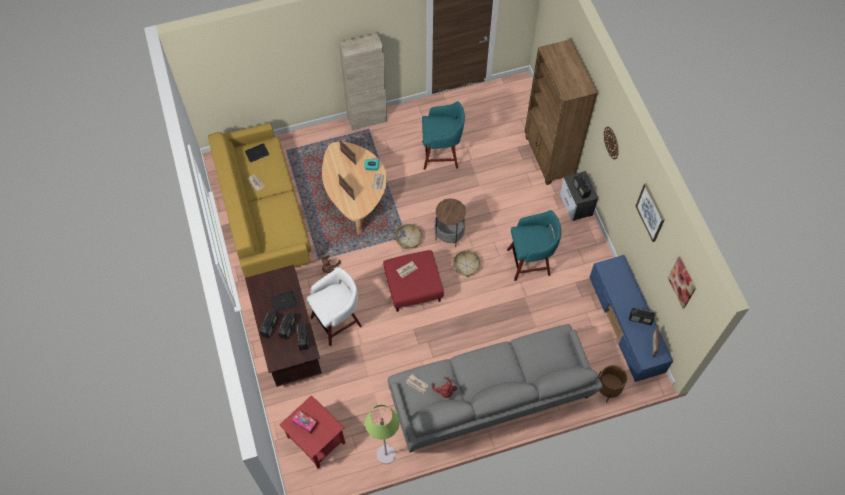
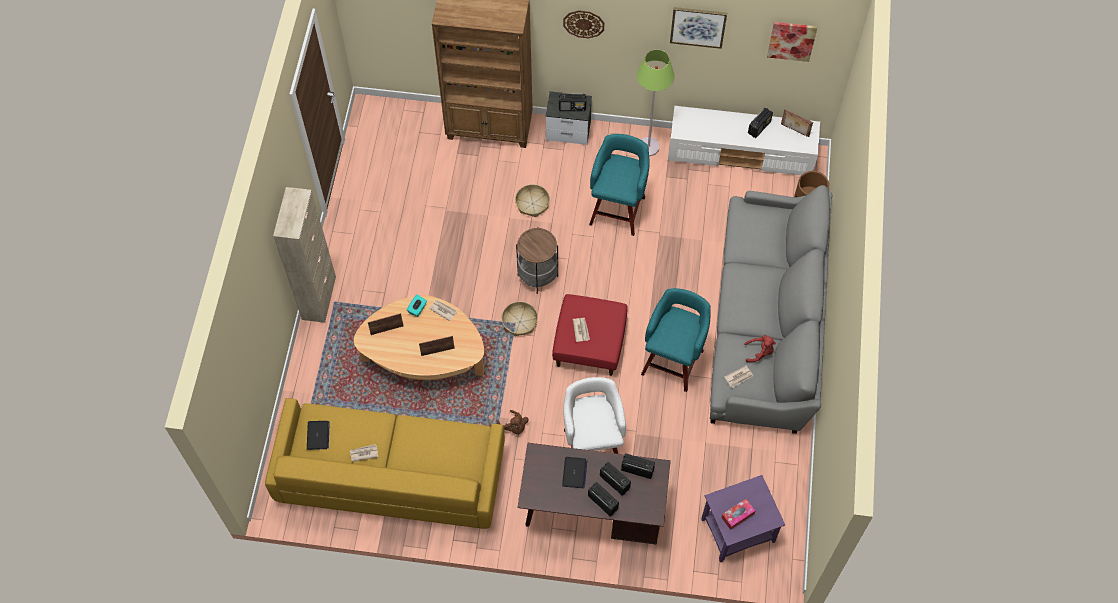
camera: 65 degrees left, 0 degrees up
(317, 439) = (737, 529): red side table -> purple side table
(386, 454) = (788, 460): green floor lamp -> green floor lamp (648, 147)
(441, 155) = (421, 237): turquoise stool -> turquoise stool (673, 360)
(466, 265) = (588, 276): basket -> basket (532, 203)
(626, 325) = (741, 153): blue tv stand -> white tv stand

